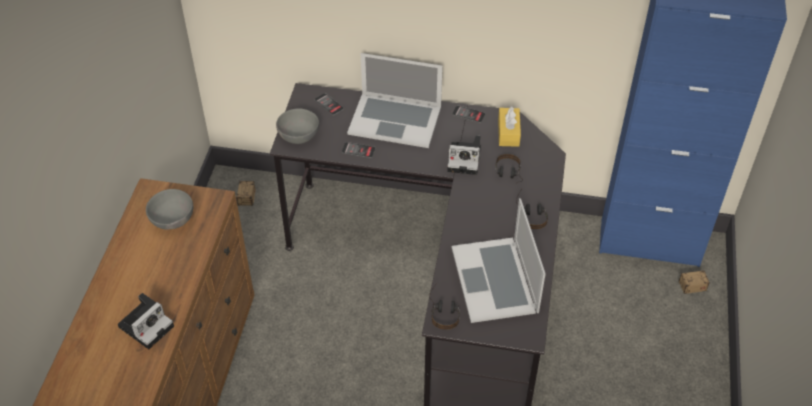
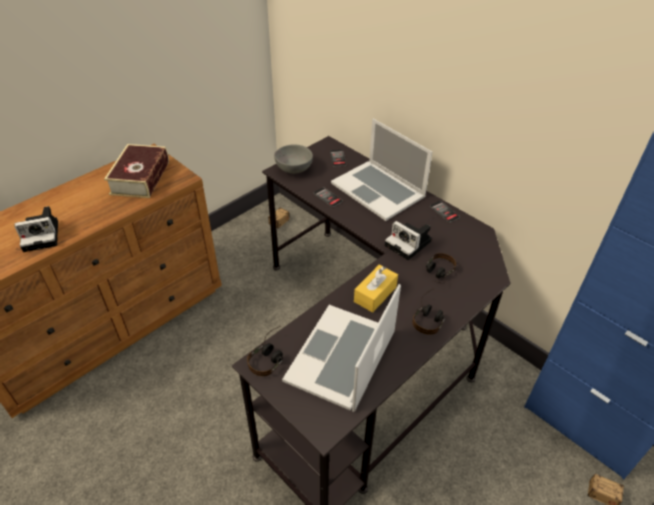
camera: 35 degrees right, 5 degrees down
(172, 221) = (140, 178): grey bowl -> book
(508, 133) = (468, 241): yellow tissue box -> yellow tissue box (375, 294)

